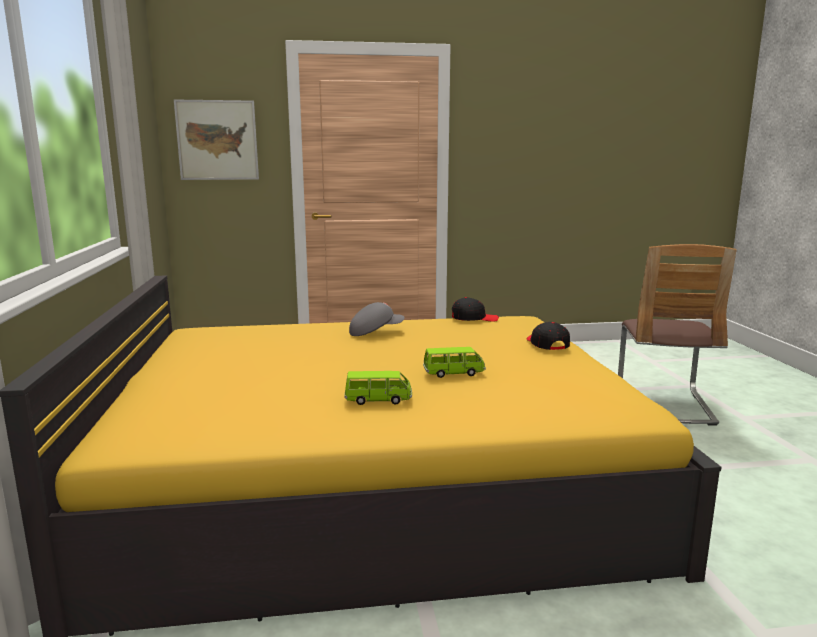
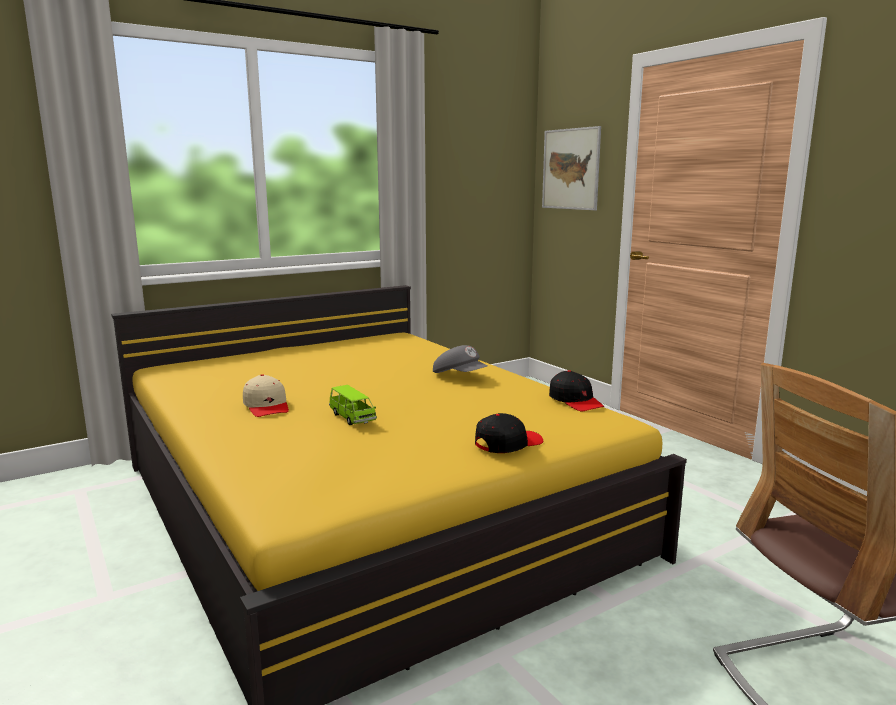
camera: 65 degrees right, 0 degrees up
(378, 400) = (267, 406): green toy car -> beige cap

